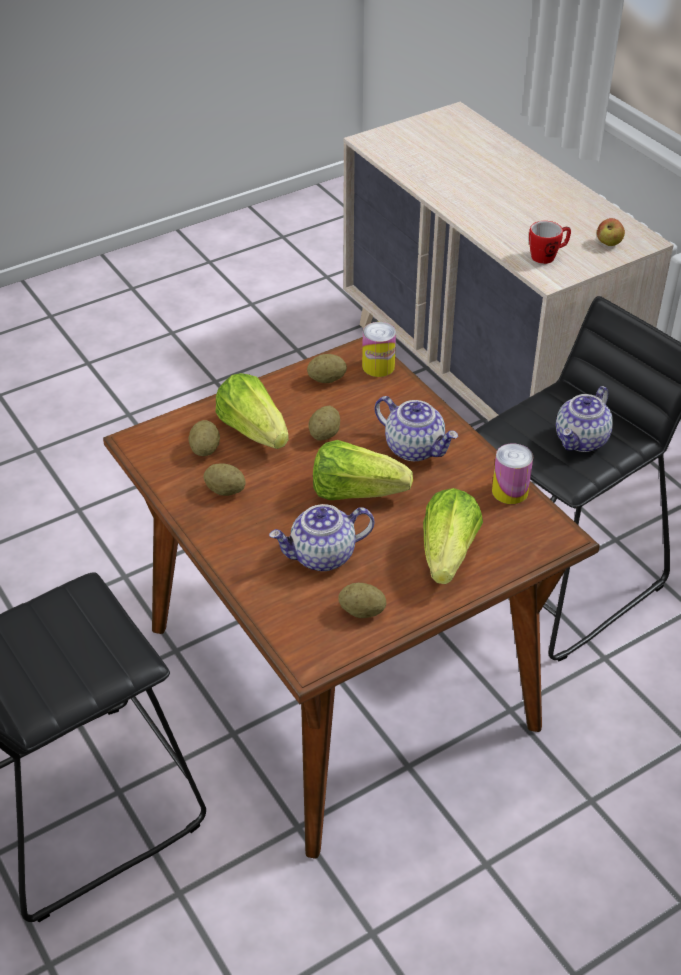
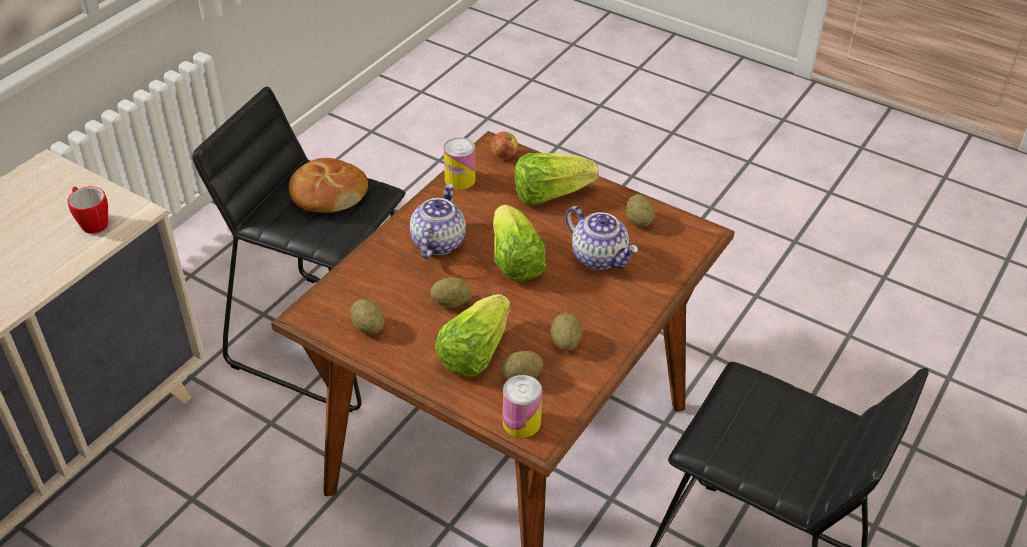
camera: 115 degrees left, 0 degrees up
(378, 366) = (330, 297): can -> can (521, 422)
(582, 440) = (328, 195): teapot -> bread
(608, 243) = (54, 187): apple -> apple (504, 155)

